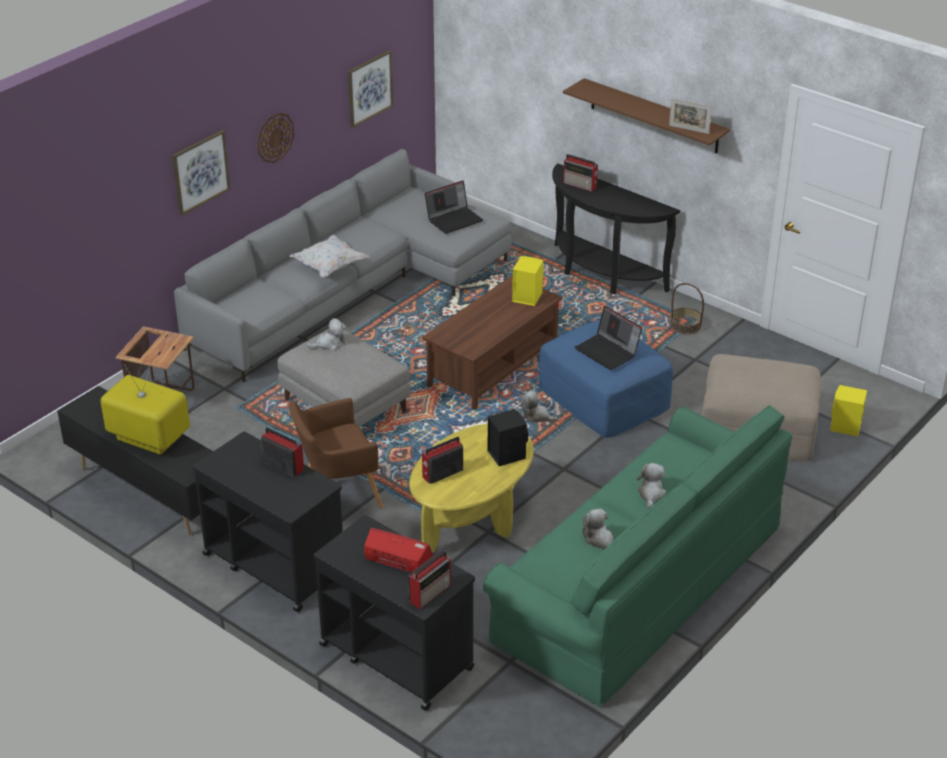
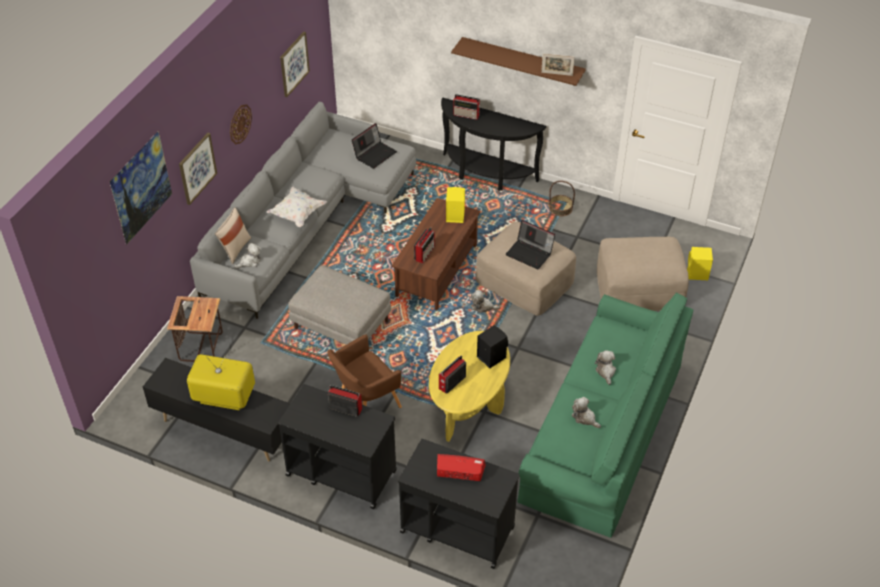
camera: 15 degrees left, 10 degrees up
(115, 188) = (146, 203): none -> picture
(237, 291) = (235, 249): none -> beige pillow
(329, 344) = (324, 284): plush toy -> plush toy (250, 262)
(431, 592) = (494, 494): radio -> radio (425, 253)
(604, 397) = (525, 281): blue ottoman -> beige ottoman

